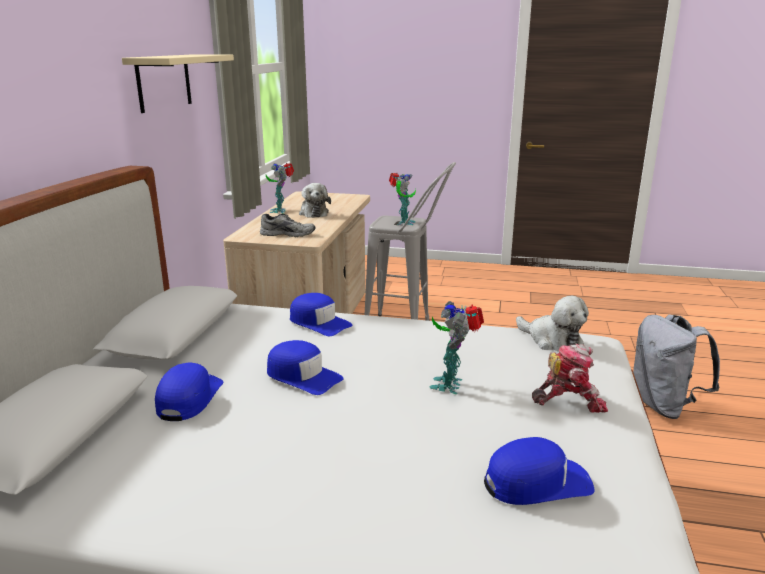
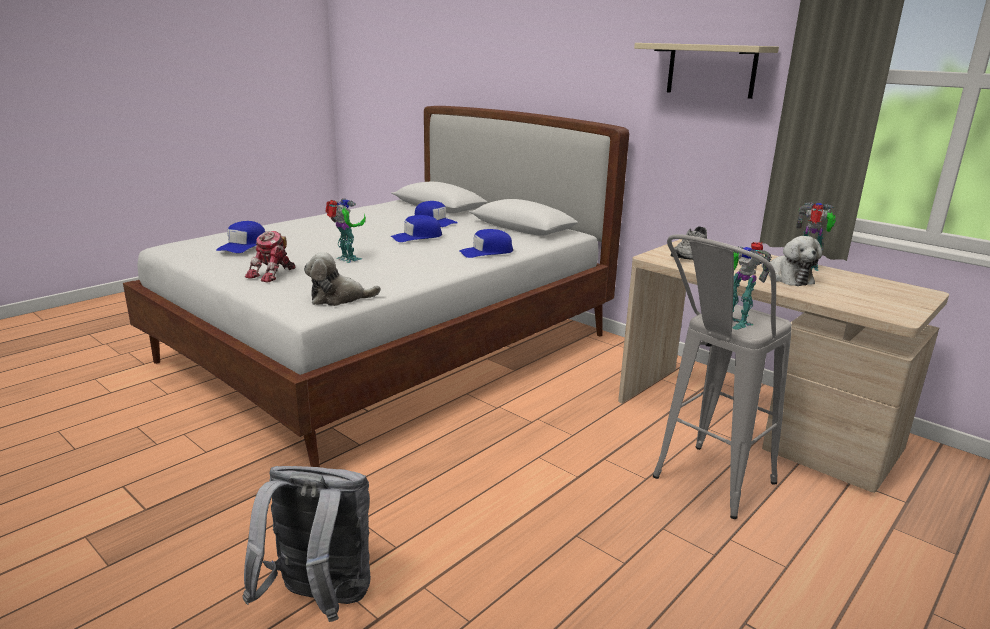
camera: 120 degrees right, 0 degrees up
(313, 213) = (786, 277): plush toy -> plush toy turned 120 degrees counterclockwise

